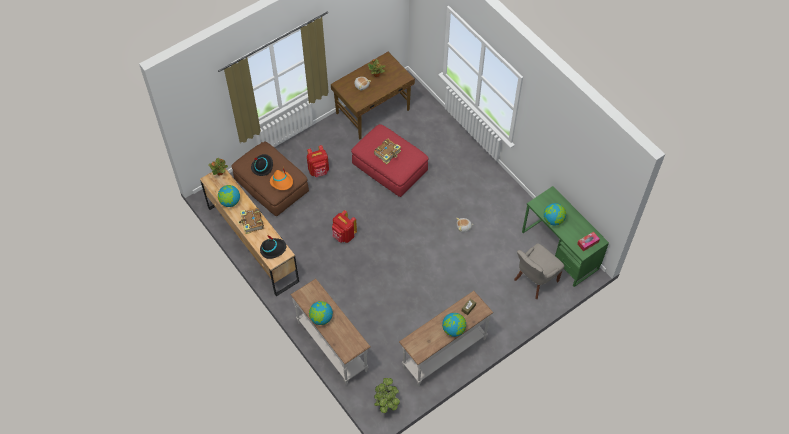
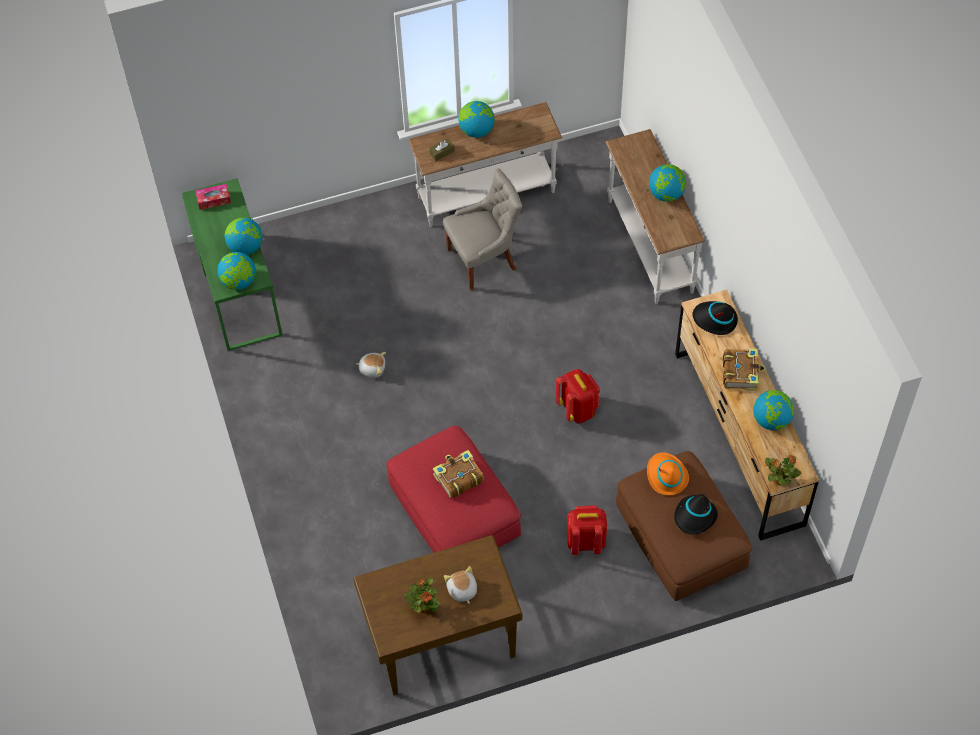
camera: 160 degrees left, 0 degrees up
(386, 403) = (595, 155): potted plant -> none
(534, 280) = (302, 257): grey chair -> grey chair (483, 259)
(546, 199) = (239, 281): none -> globe

